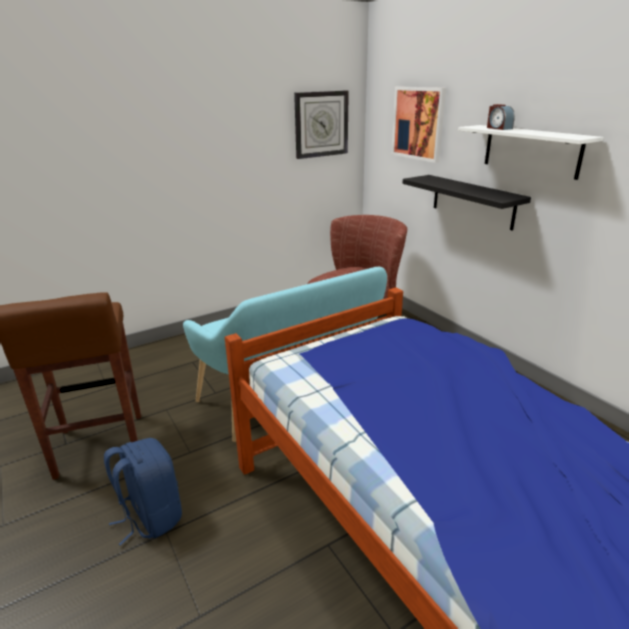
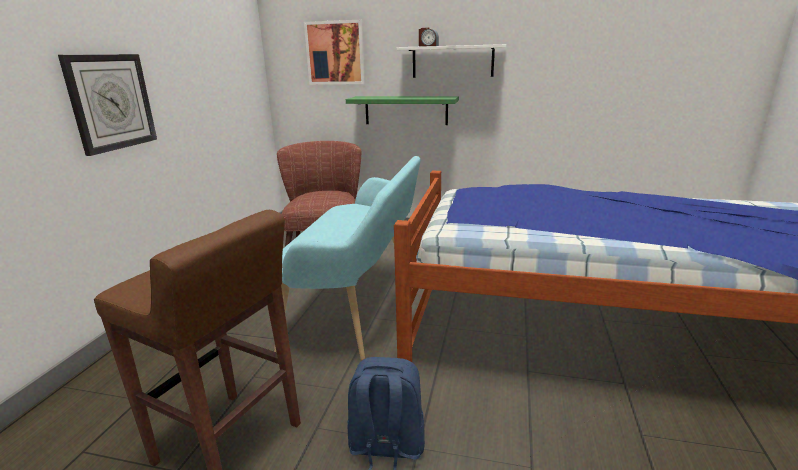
camera: 45 degrees left, 5 degrees down
(321, 124) = (237, 58): wall clock -> wall clock (111, 102)
(472, 201) = (406, 110): black shelf -> green shelf

